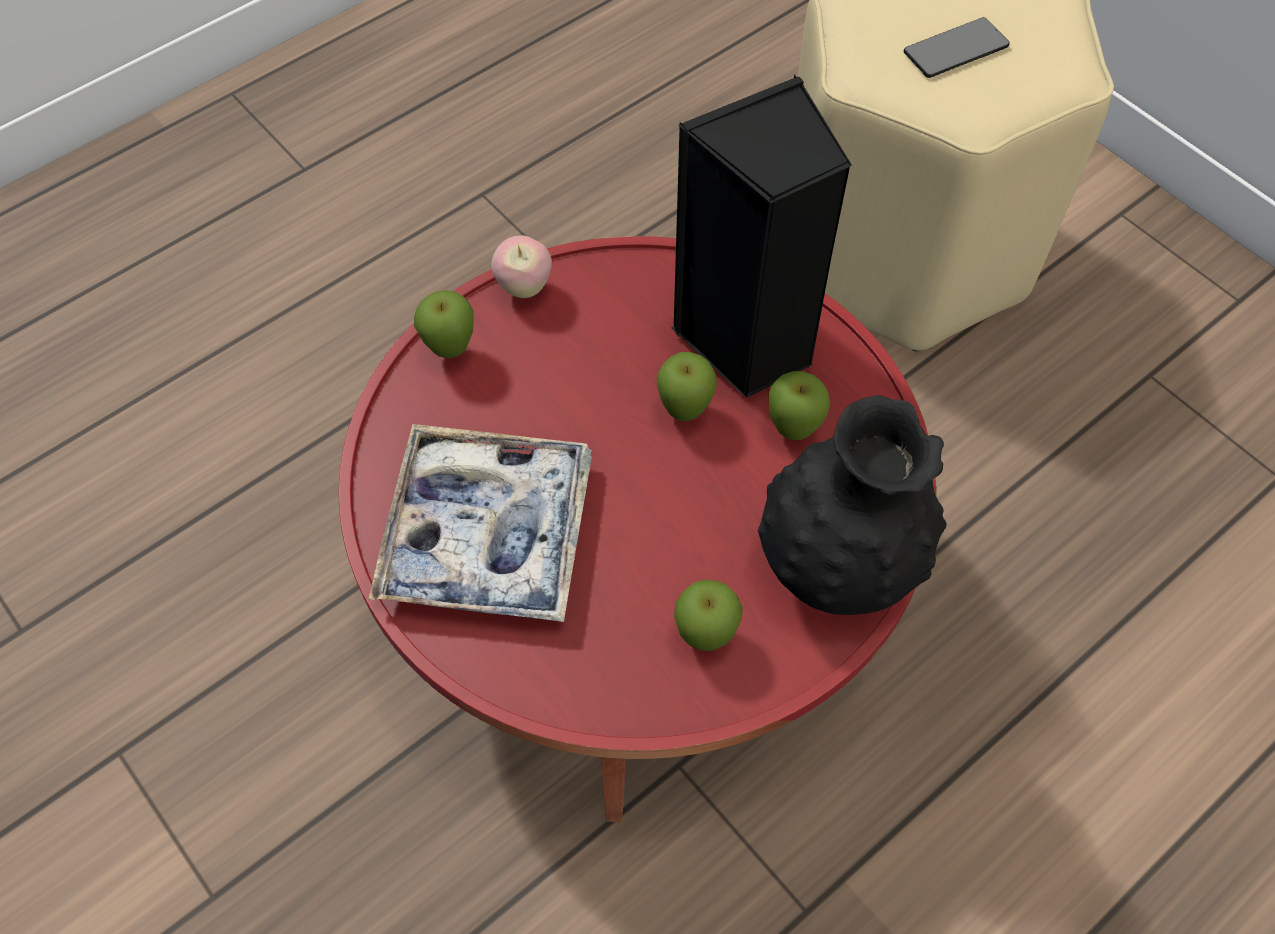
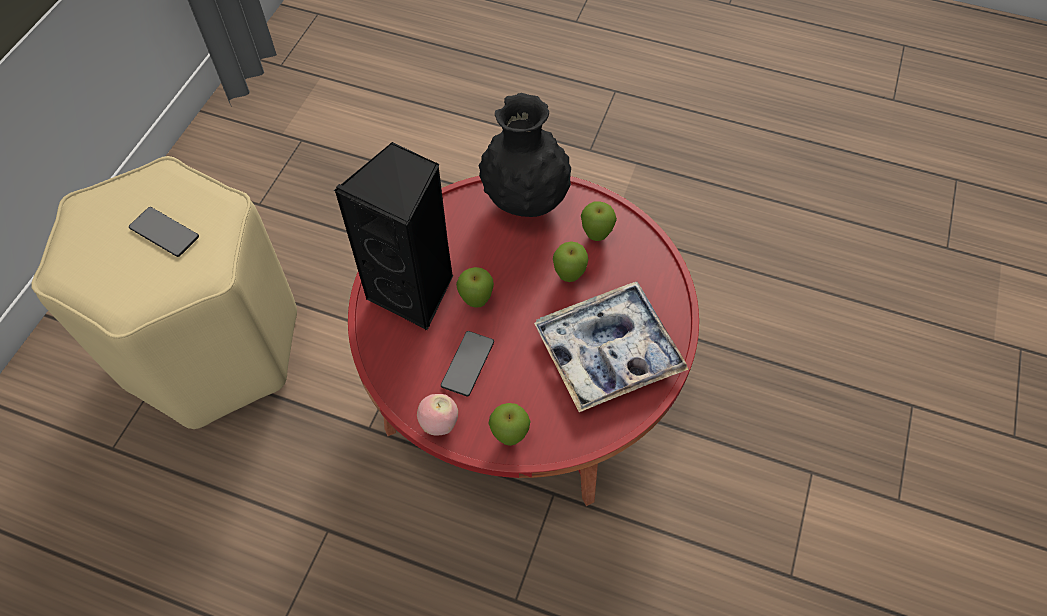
camera: 120 degrees left, 0 degrees up
(590, 357) = (468, 364): none -> phone
(793, 430) = (458, 250): apple -> apple (569, 276)

